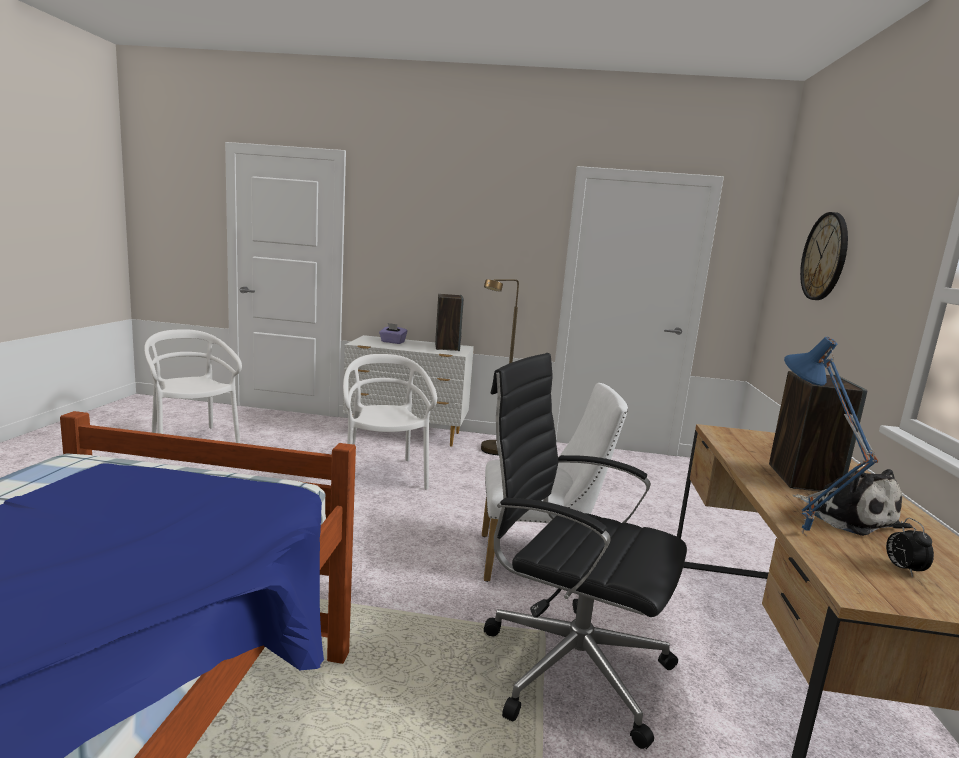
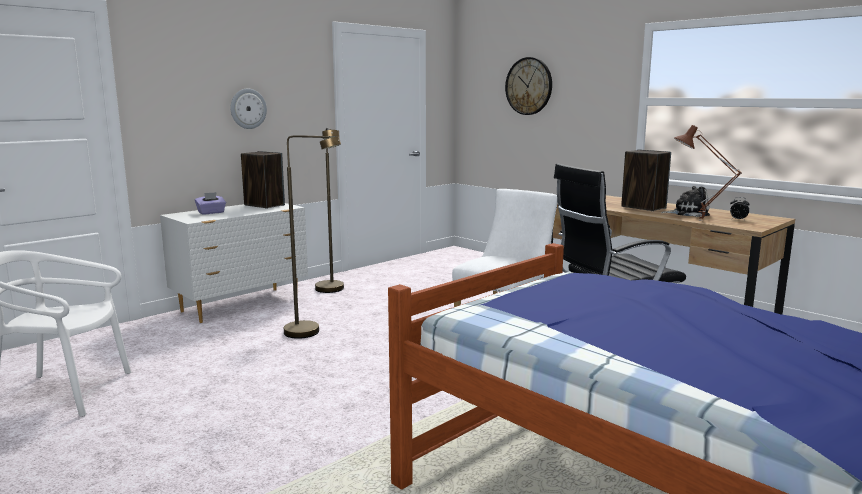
camera: 50 degrees left, 0 degrees up
(383, 476) = (311, 333): white chair -> brown floor lamp
(460, 252) = (248, 108): none -> wall clock
(800, 534) = (700, 221): blue table lamp -> brown table lamp

